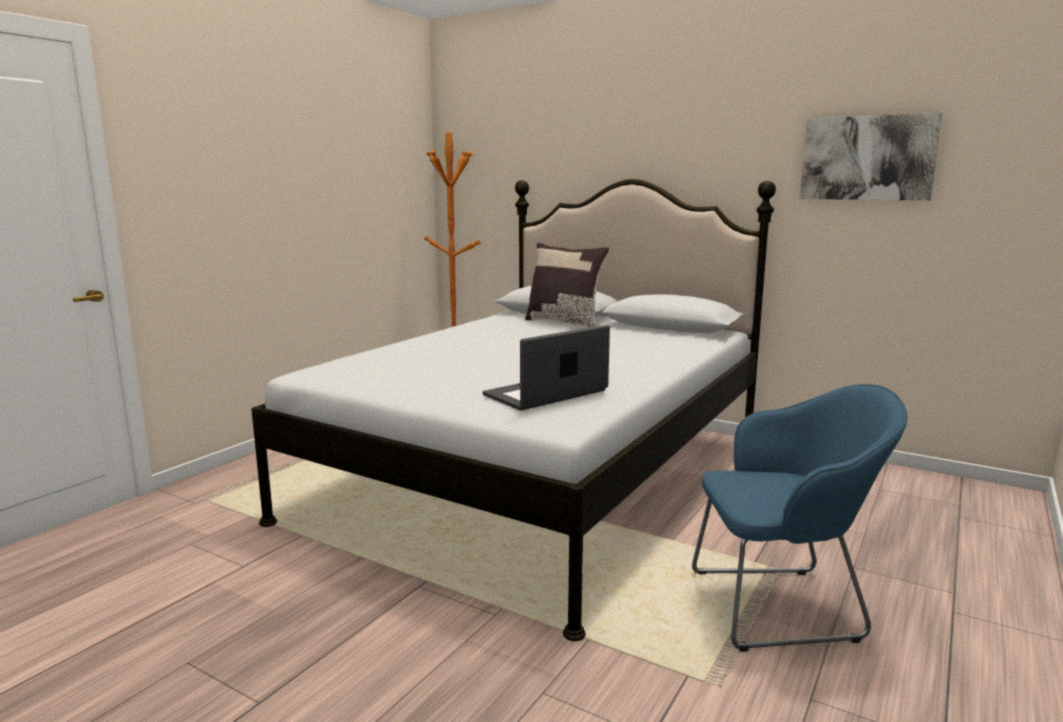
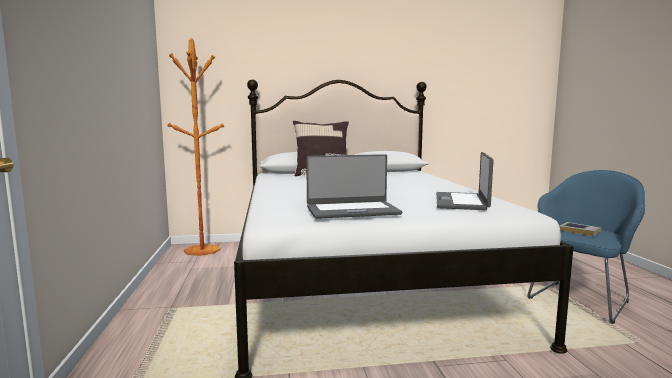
camera: 40 degrees left, 5 degrees down
(386, 378) = (352, 210): none -> laptop
(766, 486) = (579, 231): none -> book
(867, 158) = (465, 71): picture -> none

